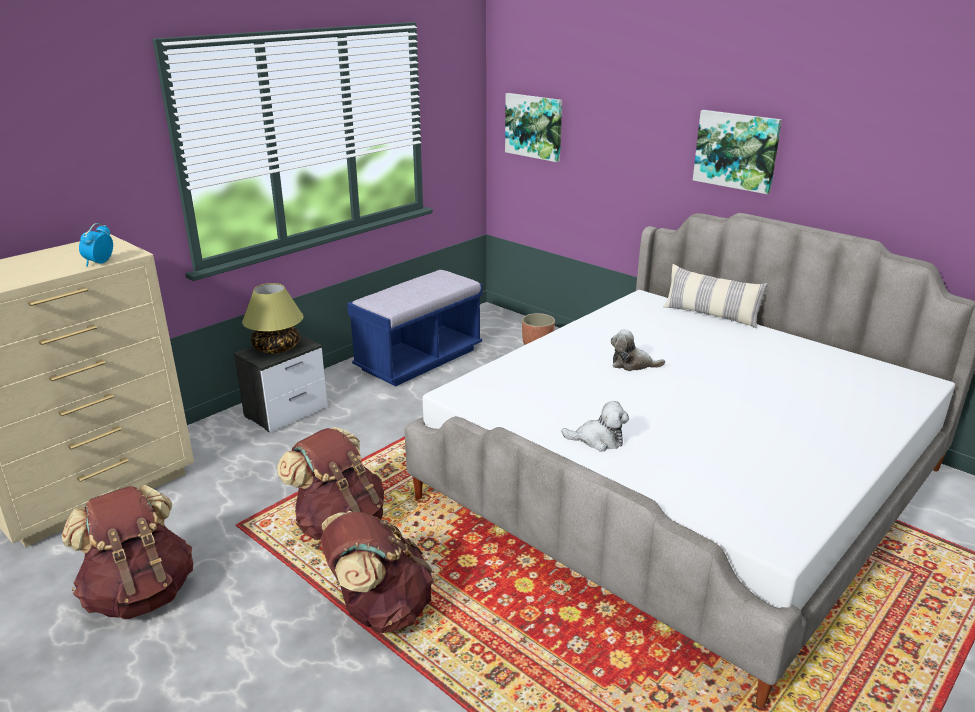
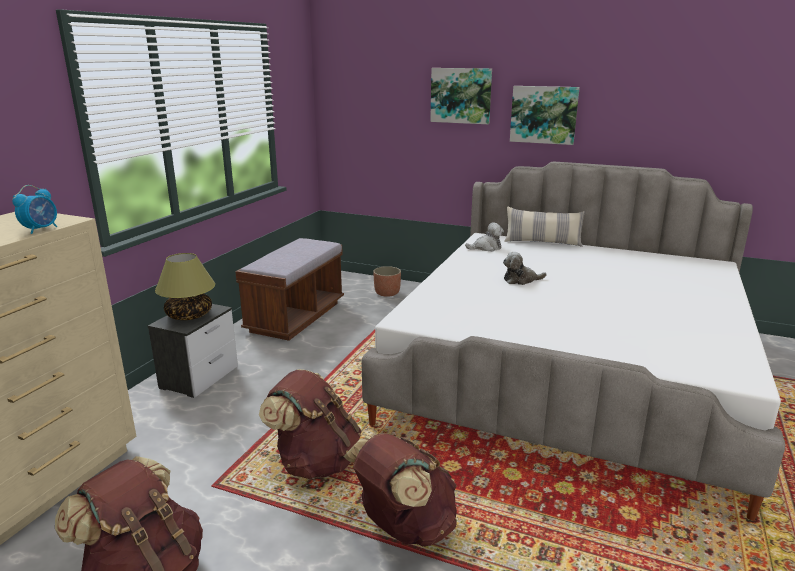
camera: 20 degrees left, 5 degrees down
(99, 263) = (41, 229): alarm clock -> alarm clock turned 150 degrees counterclockwise
(419, 359) = (296, 317): blue bench -> brown bench
(534, 126) = (362, 114): picture -> picture (461, 95)
(598, 440) = (549, 334): plush toy -> plush toy (486, 248)

